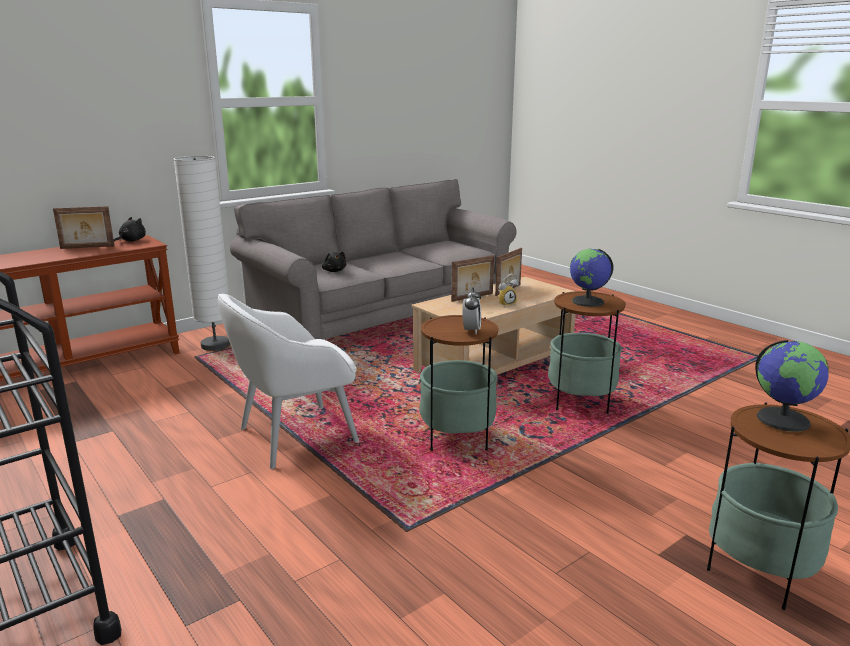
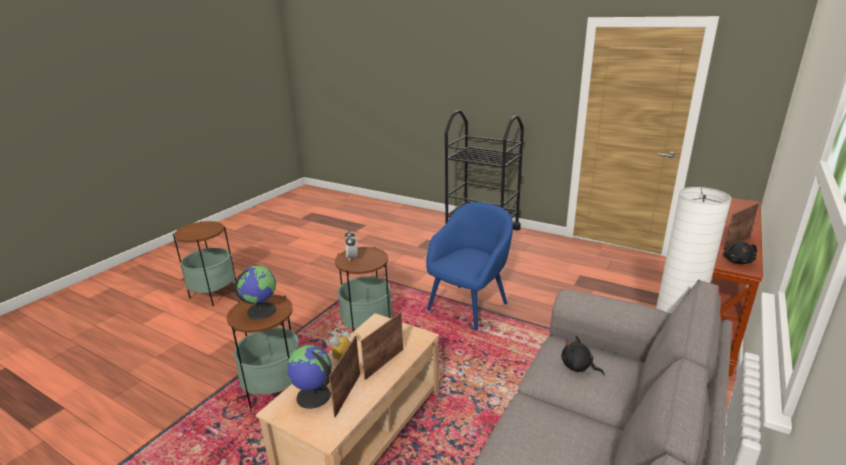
camera: 160 degrees right, 5 degrees up
(295, 436) = (468, 306): white armchair -> blue armchair
(783, 419) = (197, 232): globe -> globe (313, 396)

